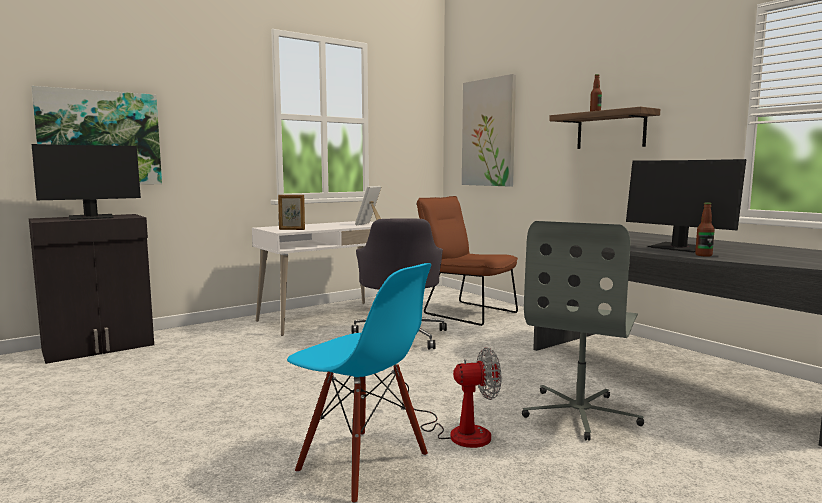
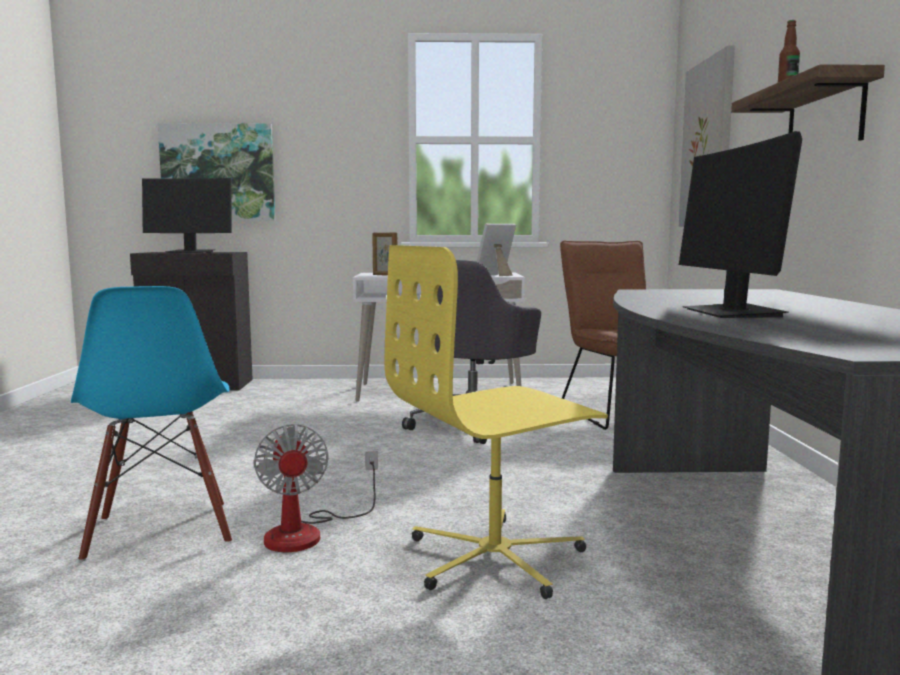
camera: 35 degrees right, 0 degrees up
(458, 432) = (308, 532): fan -> fan turned 45 degrees clockwise
(580, 413) = (496, 558): grey office chair -> yellow office chair
(703, 255) = (712, 321): bottle -> none

